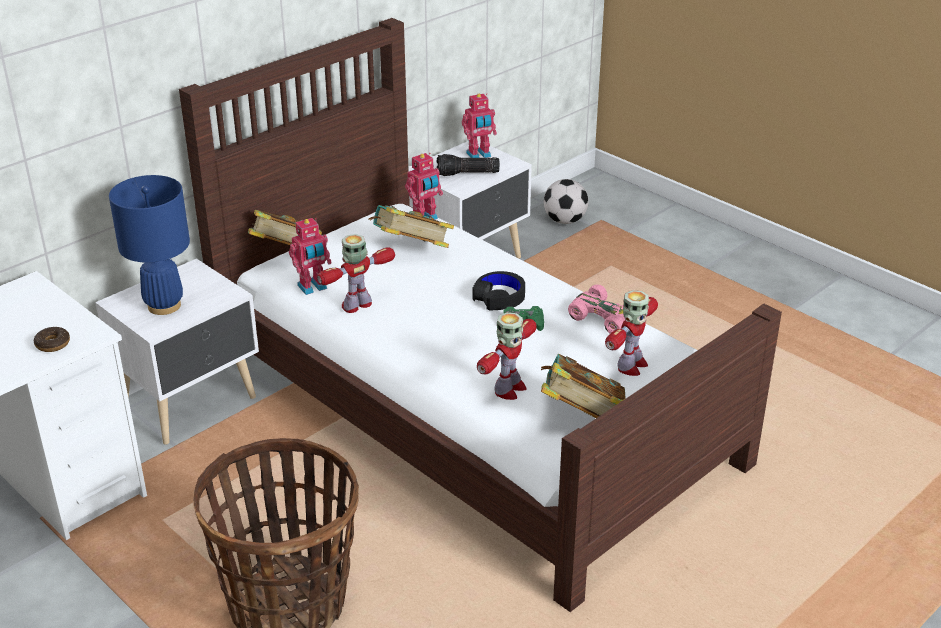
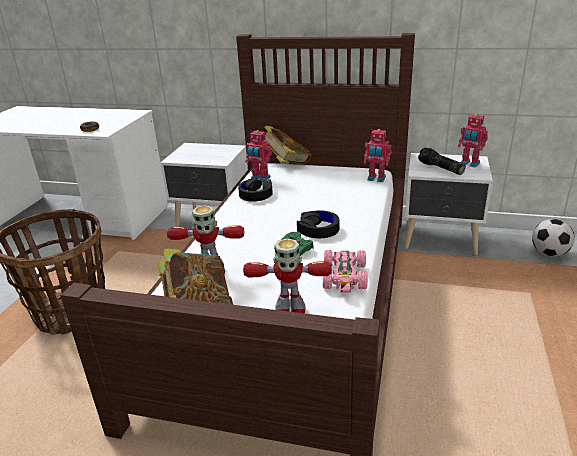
camera: 60 degrees right, 5 degrees down
(164, 306) = (195, 154): blue table lamp -> none
(357, 305) = (256, 194): toy robot -> black headphones
(411, 251) = (333, 188): book -> none

